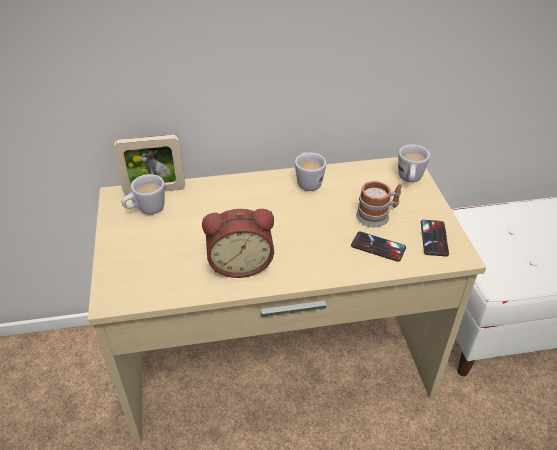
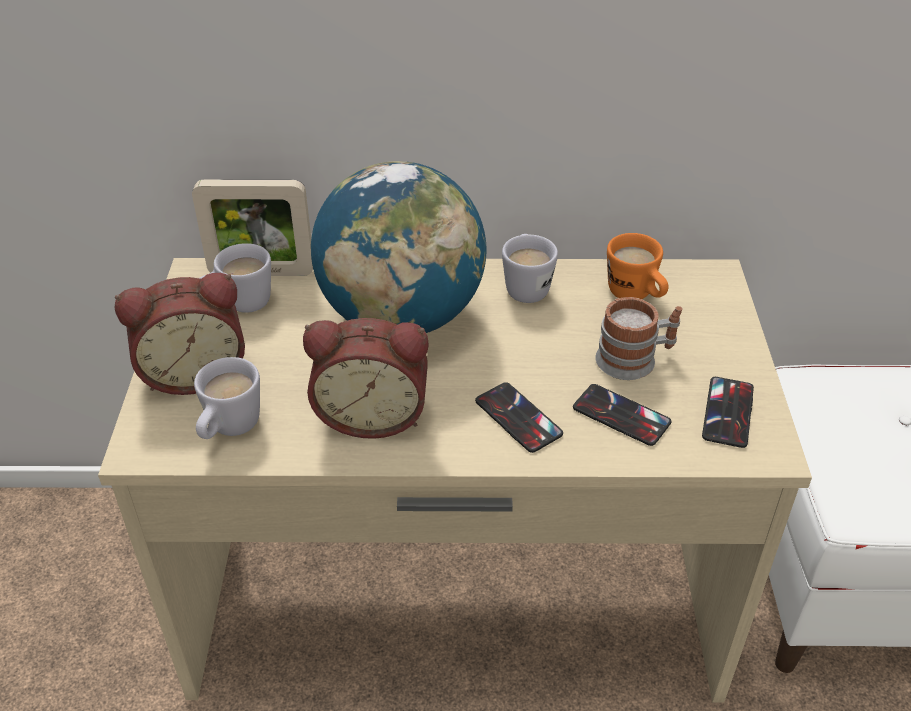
camera: 10 degrees right, 0 degrees up
(130, 252) = (194, 372): none -> alarm clock
(243, 206) = (402, 317): none -> globe
(322, 255) = (518, 418): none -> phone
(369, 180) = (636, 296): none -> orange mug
(409, 180) = (710, 303): white mug -> white mug (229, 429)

